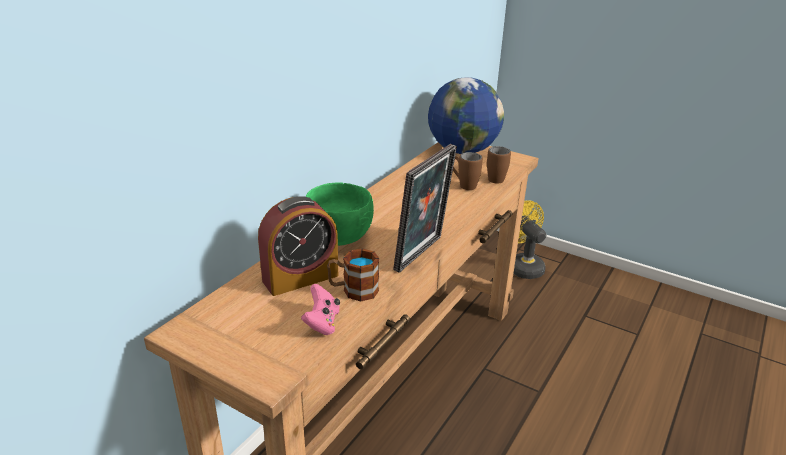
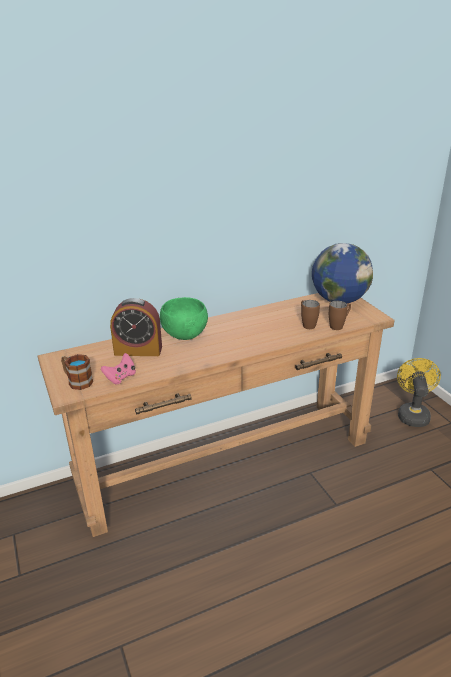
camera: 35 degrees right, 0 degrees up
(353, 290) = (157, 366): mug -> mug (77, 381)
(422, 255) = (221, 360): picture frame -> none

